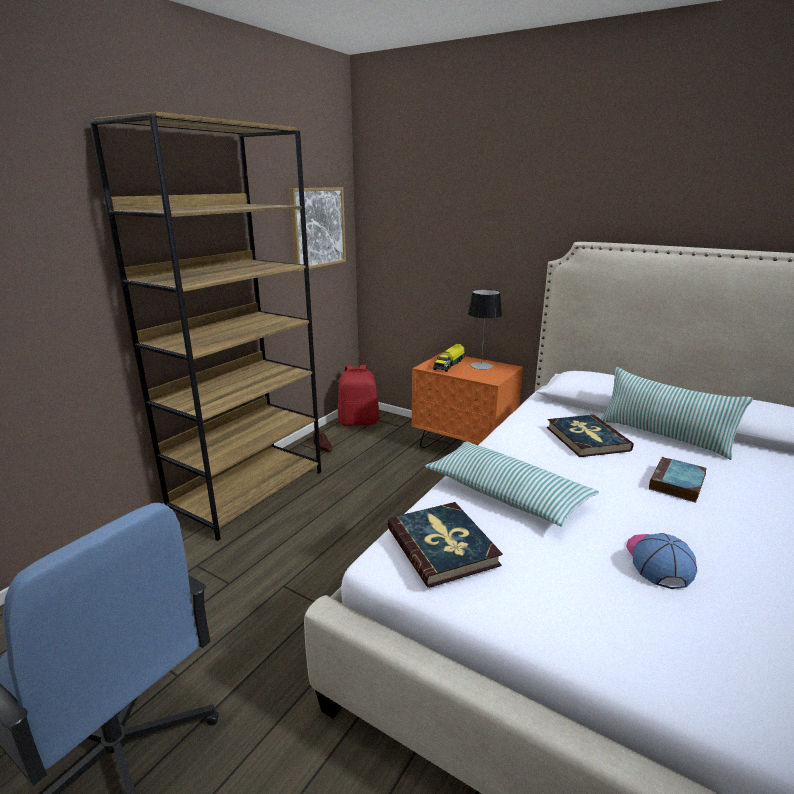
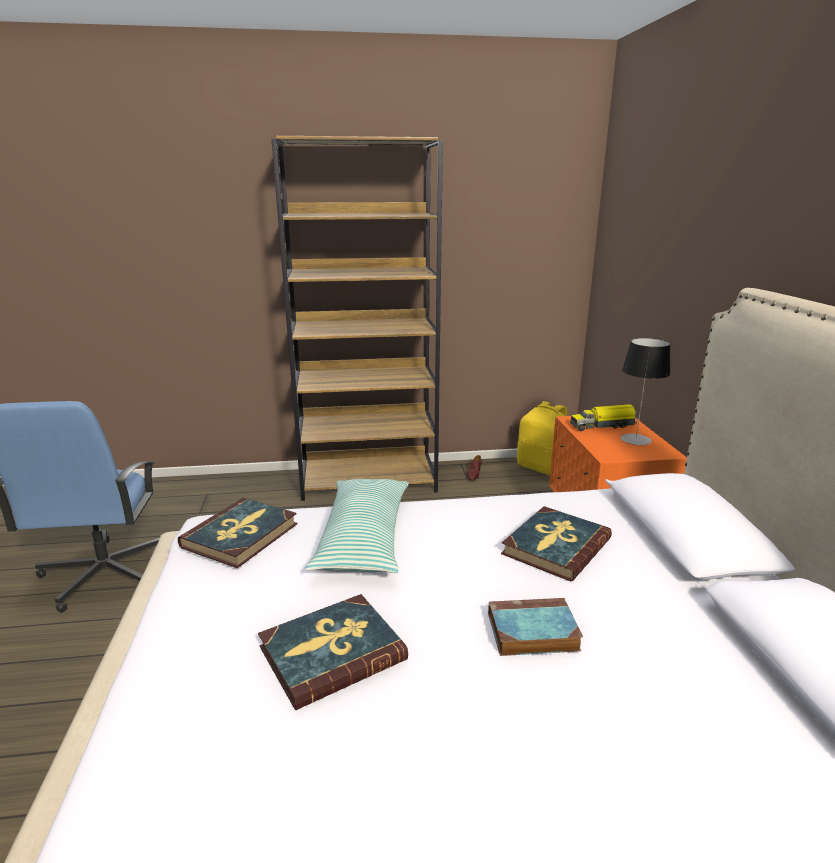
camera: 50 degrees right, 0 degrees up
(317, 227) = (528, 241): picture -> none
(358, 422) = (541, 468): red backpack -> yellow backpack
(657, 561) = (332, 653): cap -> book
(664, 436) = (664, 597): pillow -> none

